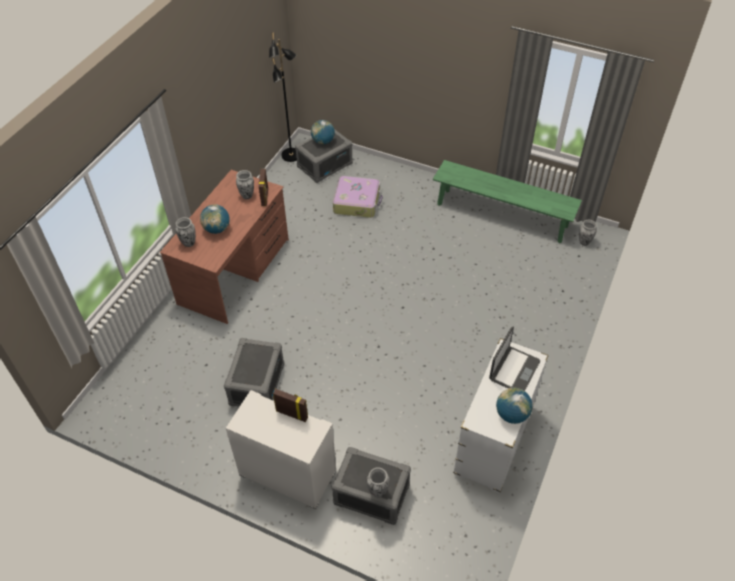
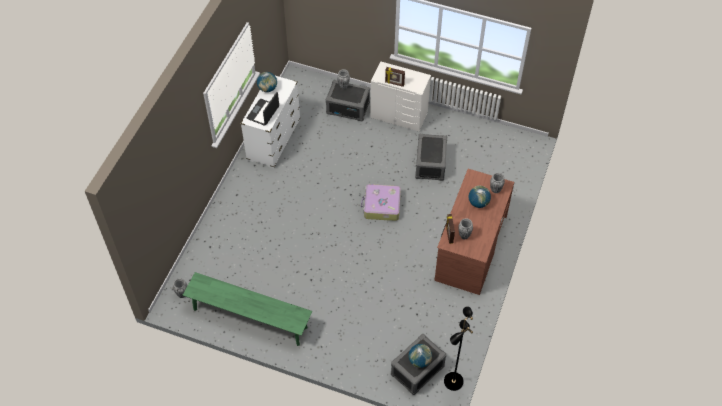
camera: 175 degrees right, 5 degrees up
(357, 202) = (380, 325): suitcase -> suitcase (381, 206)

